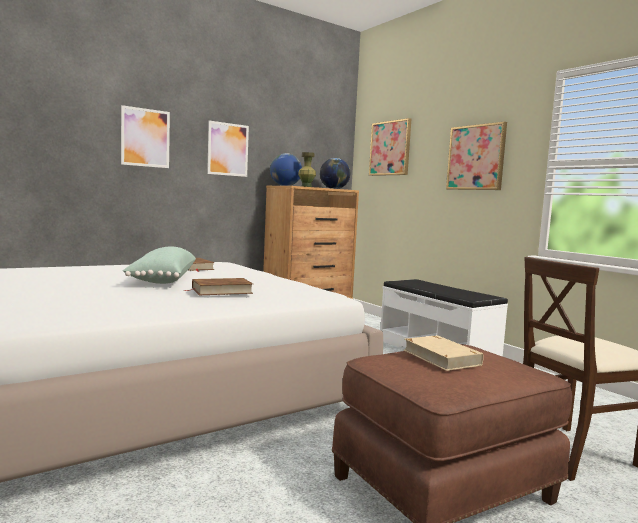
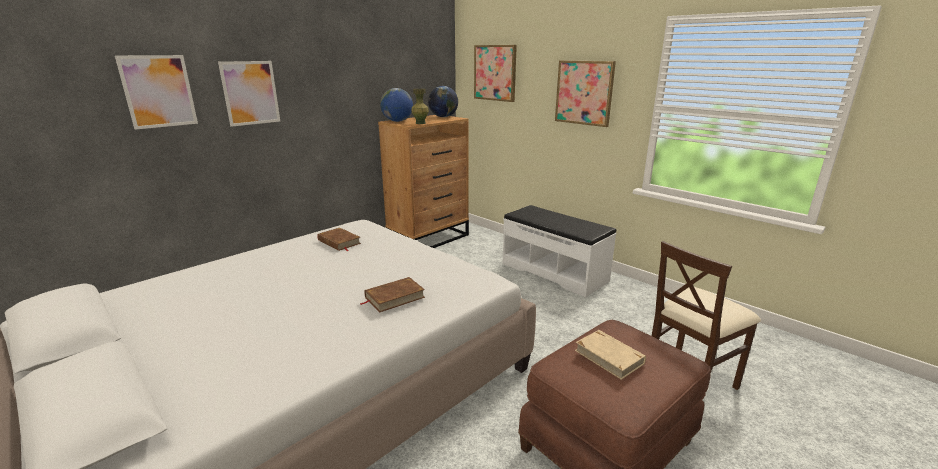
camera: 10 degrees left, 15 degrees up
(161, 280) = (323, 278): green pillow -> none
(228, 149) = (336, 90): picture -> picture (158, 91)

